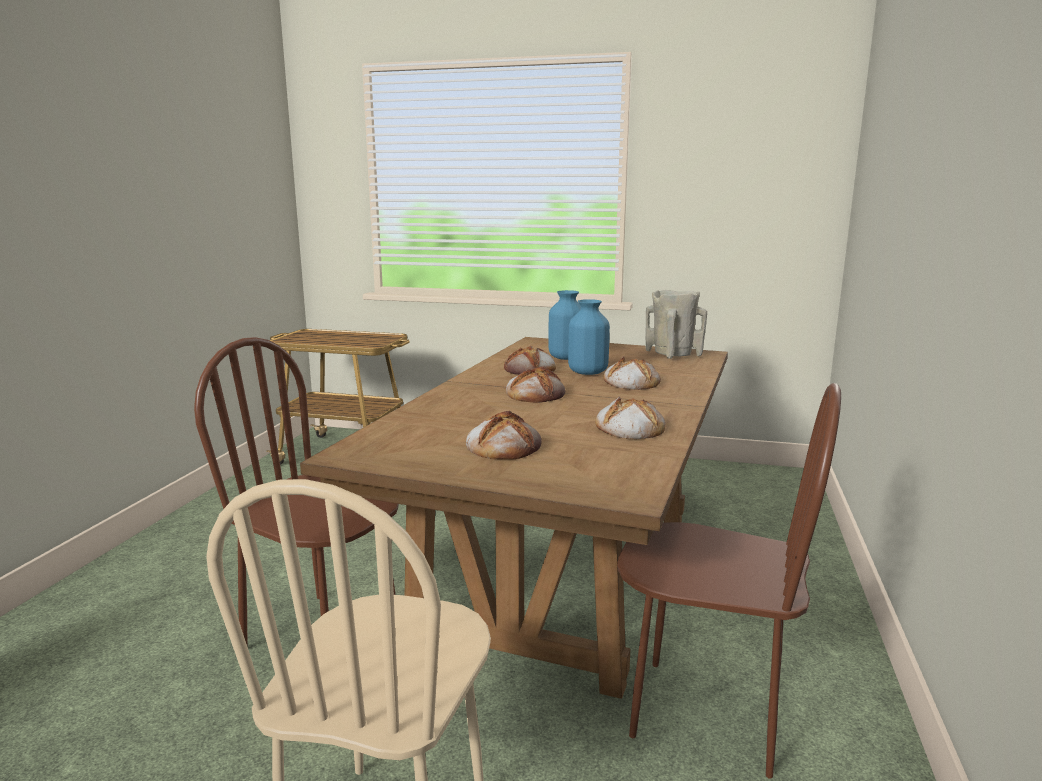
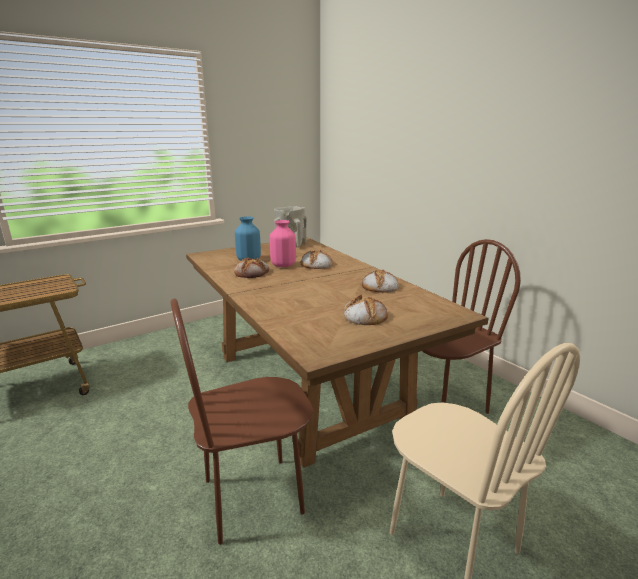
camera: 50 degrees left, 5 degrees up
(535, 394) = (296, 285): bread -> none
(588, 372) = (283, 265): blue vase -> pink vase

